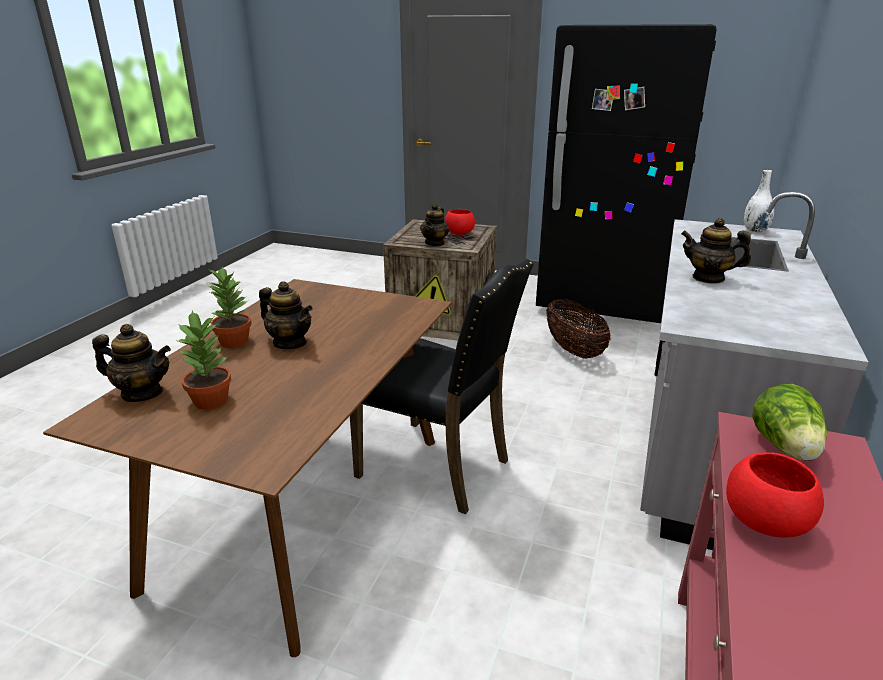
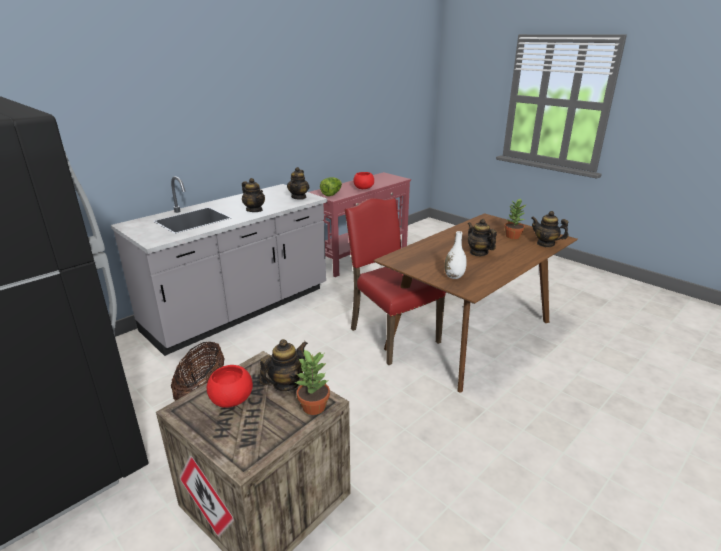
camera: 155 degrees left, 0 degrees up
(233, 341) = (510, 259): potted plant -> potted plant (314, 407)
(438, 467) = (391, 335): black chair -> red chair
(716, 321) = (299, 197): none -> teapot
(755, 231) = (136, 229): white vase -> white vase (454, 276)

